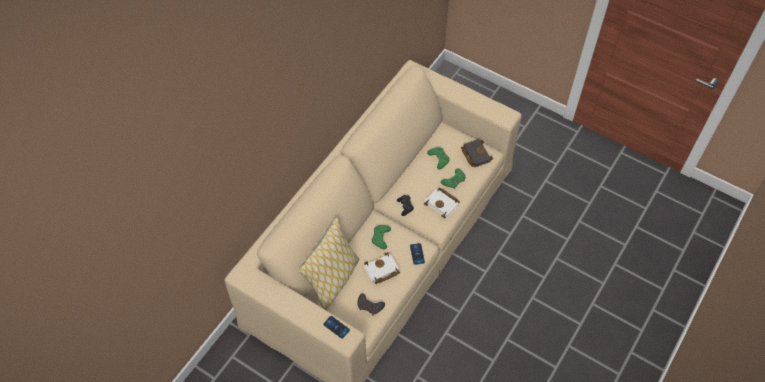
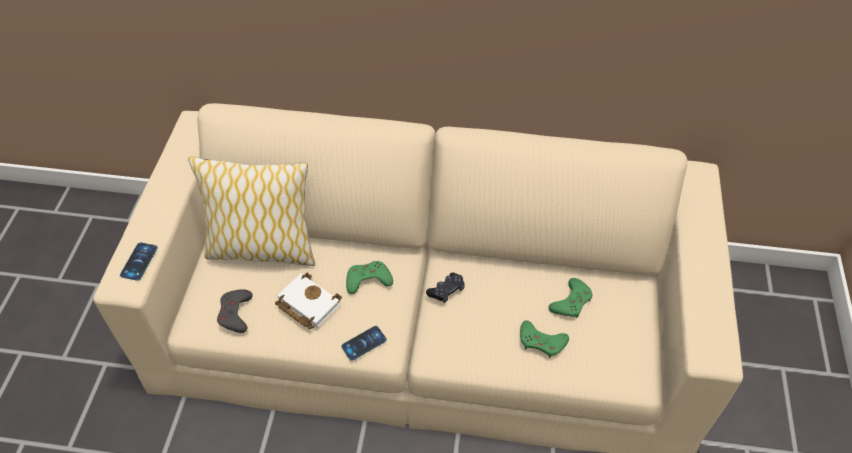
camera: 65 degrees right, 5 degrees down
(443, 204) = (483, 343): white book -> none
(475, 154) = (619, 354): black book -> none

